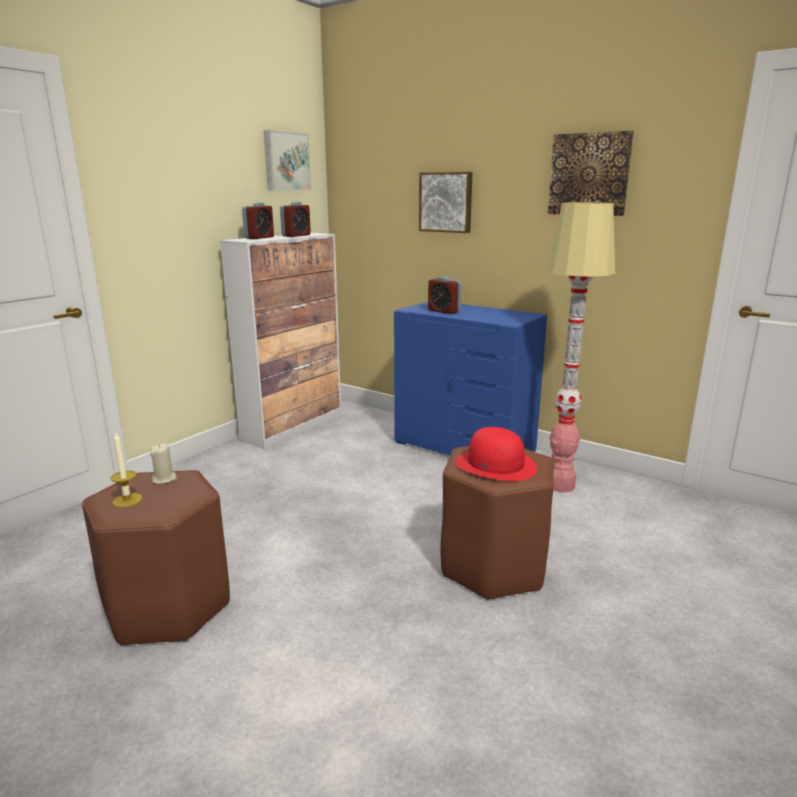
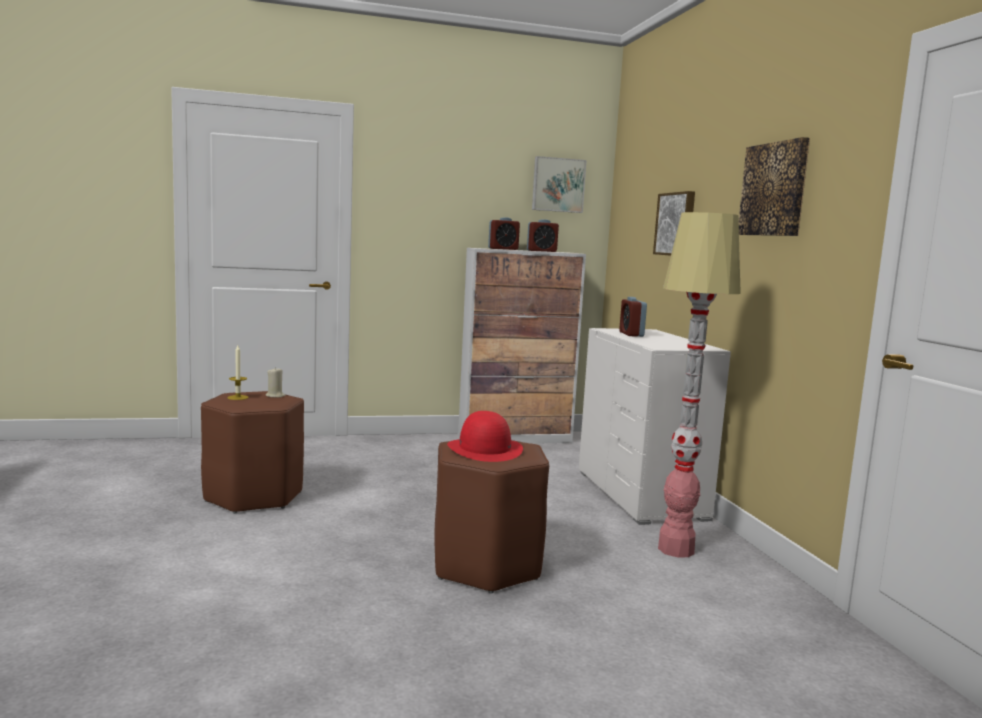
camera: 40 degrees right, 10 degrees down
(465, 446) = (641, 494): blue dresser -> white dresser

